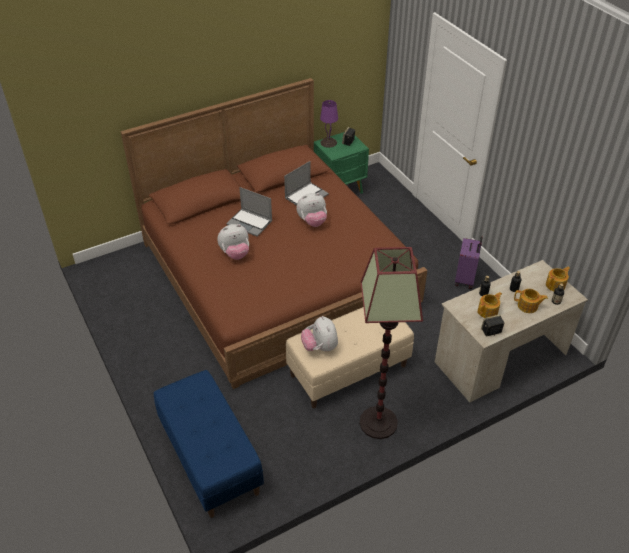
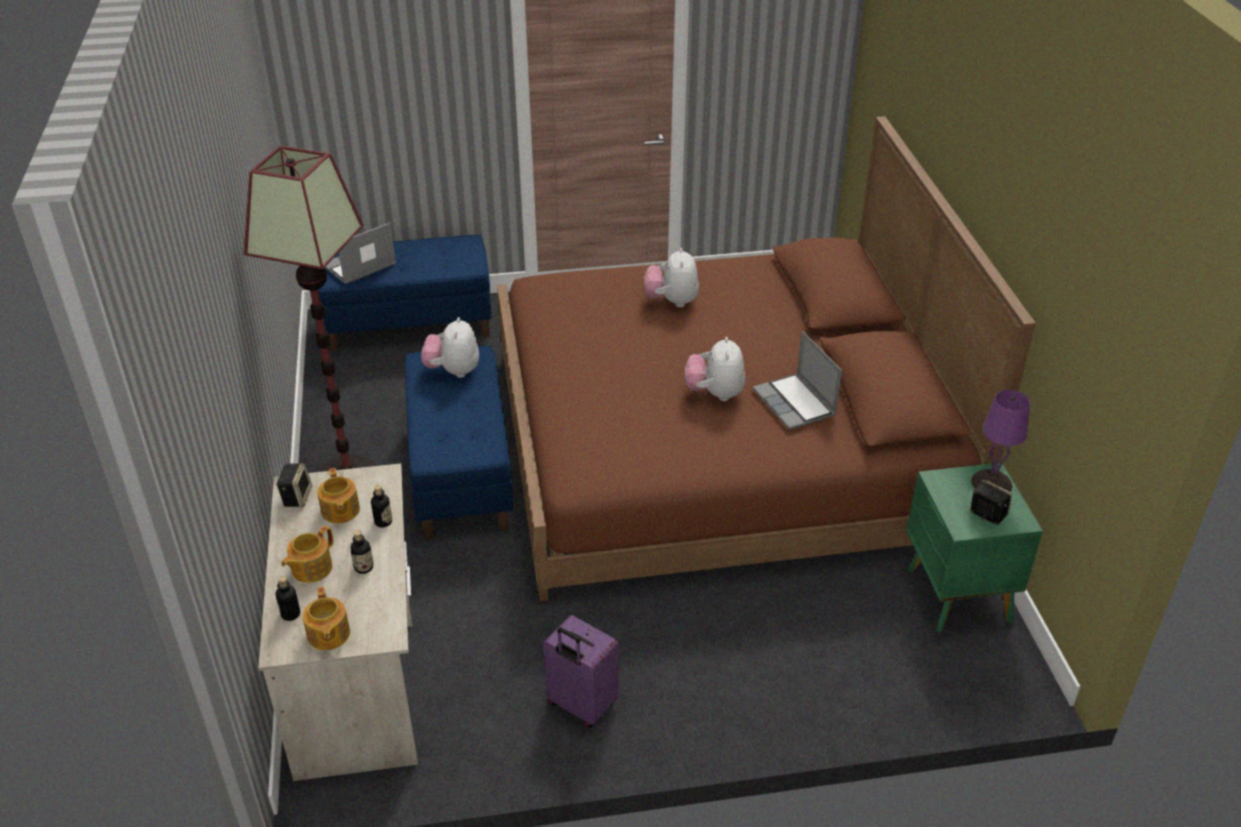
camera: 110 degrees right, 5 degrees down
(250, 223) = (743, 328): laptop -> laptop (359, 266)
(320, 347) = (453, 371): plush toy -> plush toy turned 90 degrees counterclockwise
(348, 370) = (462, 473): beige bench -> blue bench

